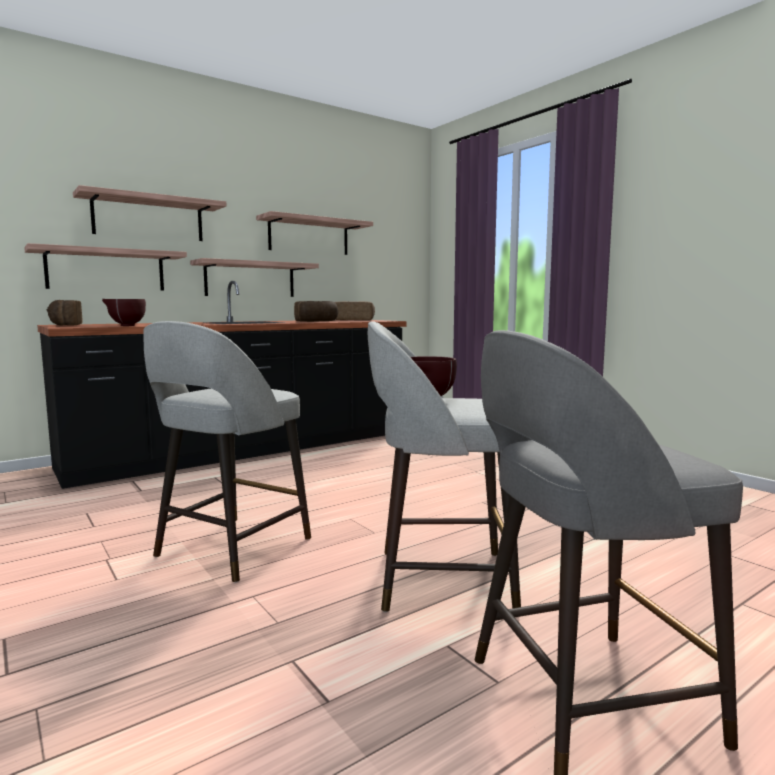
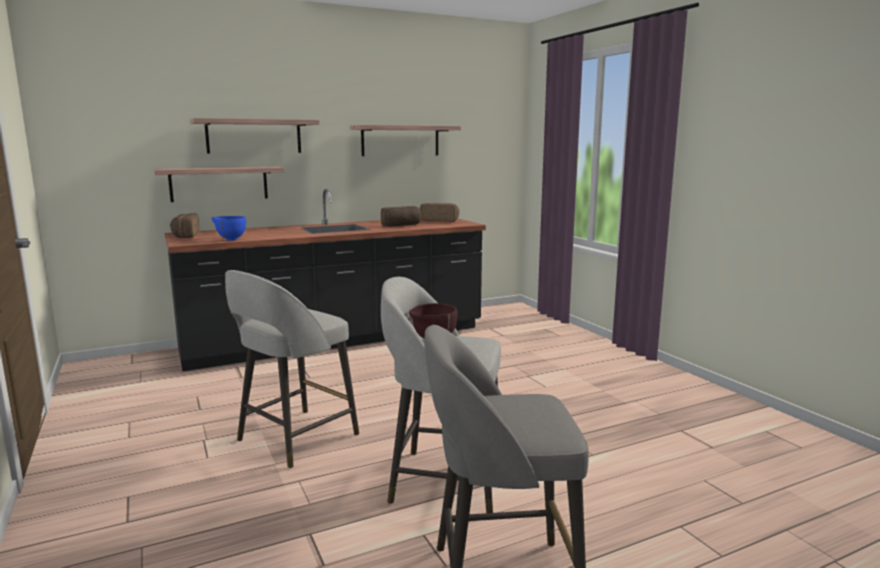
camera: 10 degrees right, 5 degrees up
(125, 325) = (230, 239): brown bowl -> blue bowl
(250, 279) = (344, 184): shelf -> none

